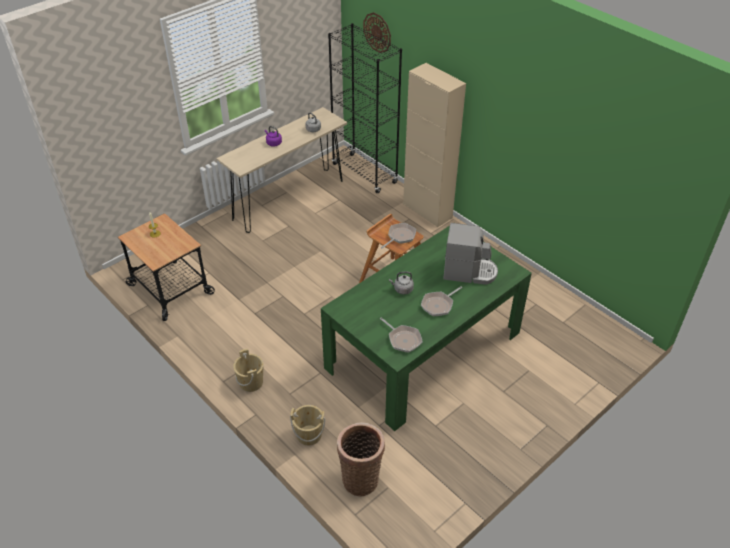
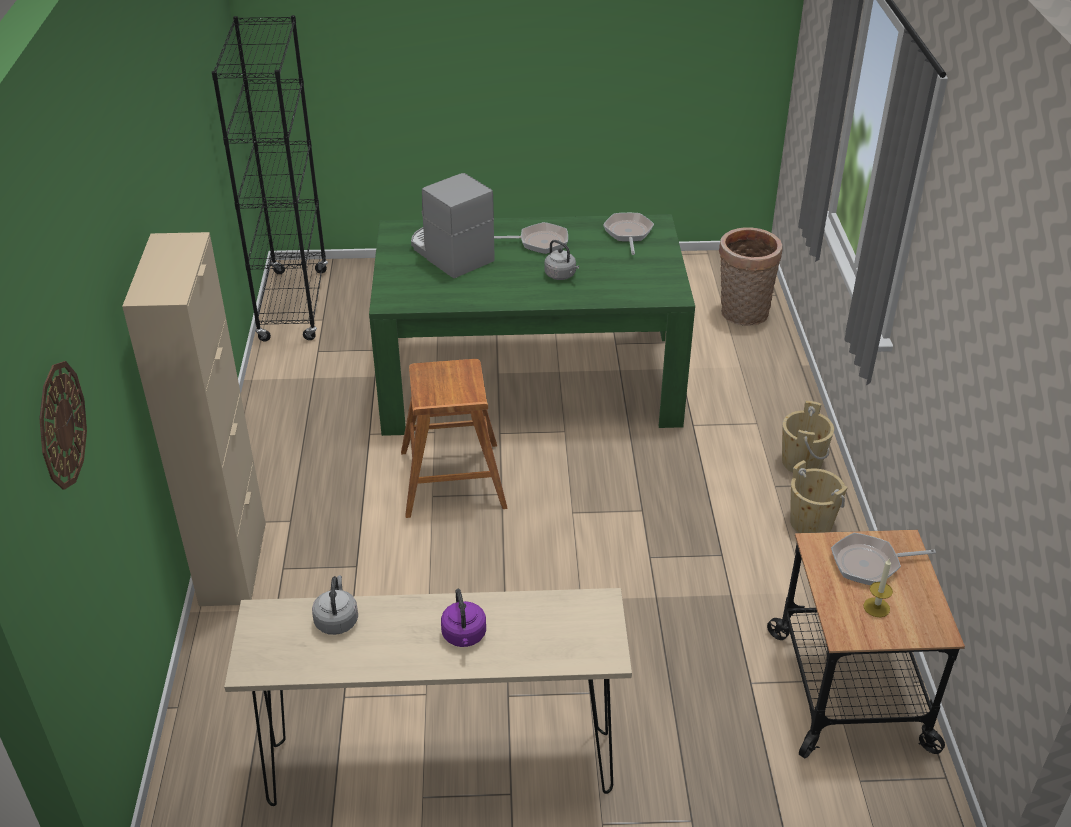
camera: 140 degrees left, 5 degrees down
(309, 435) = (768, 373): beige bucket -> beige bucket (811, 523)
(364, 173) = (210, 733): black bookcase -> black bookcase (294, 305)
(400, 236) = (444, 380): frying pan -> frying pan (870, 564)

